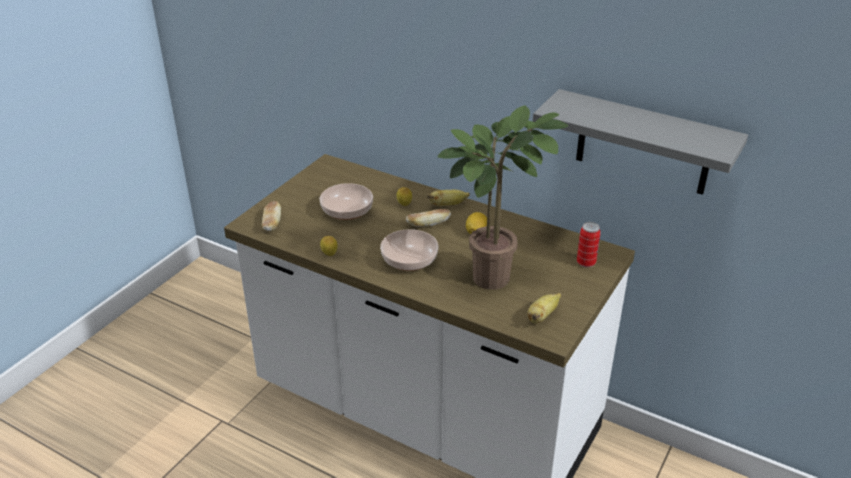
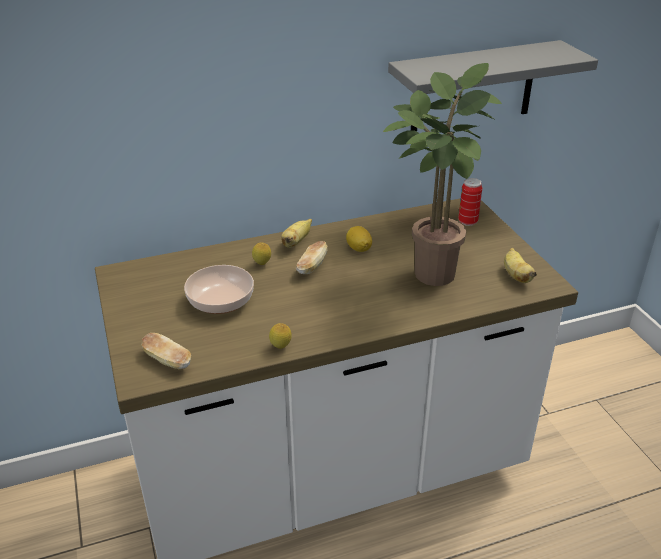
camera: 50 degrees left, 0 degrees up
(408, 261) = (354, 304): bowl -> none

